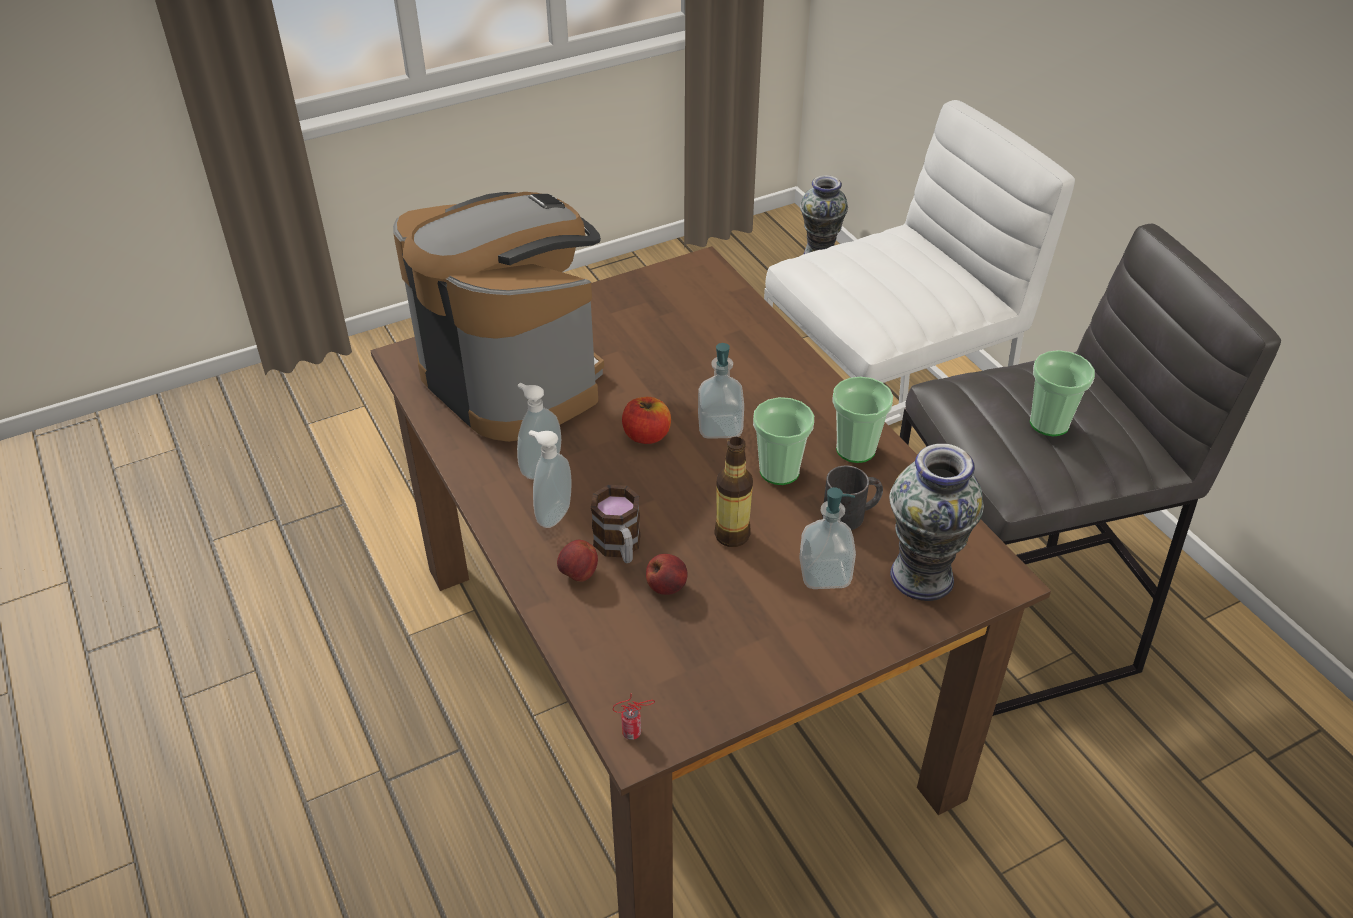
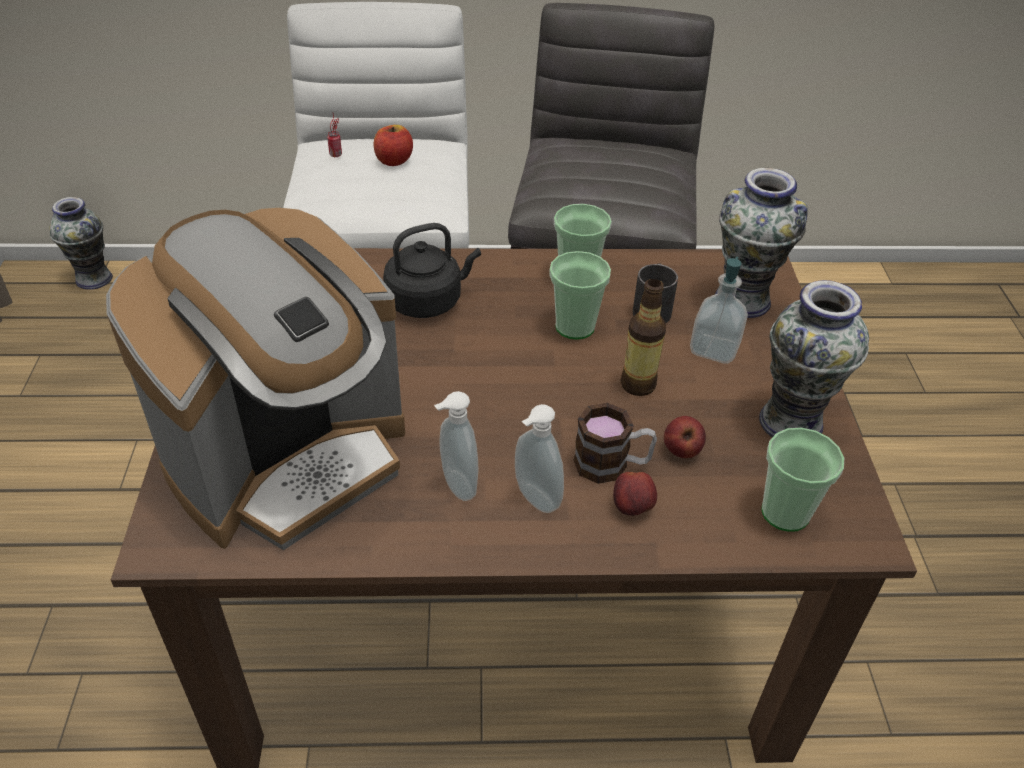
camera: 65 degrees left, 0 degrees up
(513, 377) = (290, 460): coffee machine -> coffee machine turned 150 degrees clockwise
(634, 732) = (853, 537): can -> can (336, 154)
(646, 435) = (466, 391): apple -> apple (394, 161)
(720, 427) = (491, 339): soap dispenser -> none
(739, 374) = (428, 301): none -> black kettle
(760, 654) = (790, 421): none -> vase
(1049, 423) = (623, 173): cup -> cup (785, 512)

